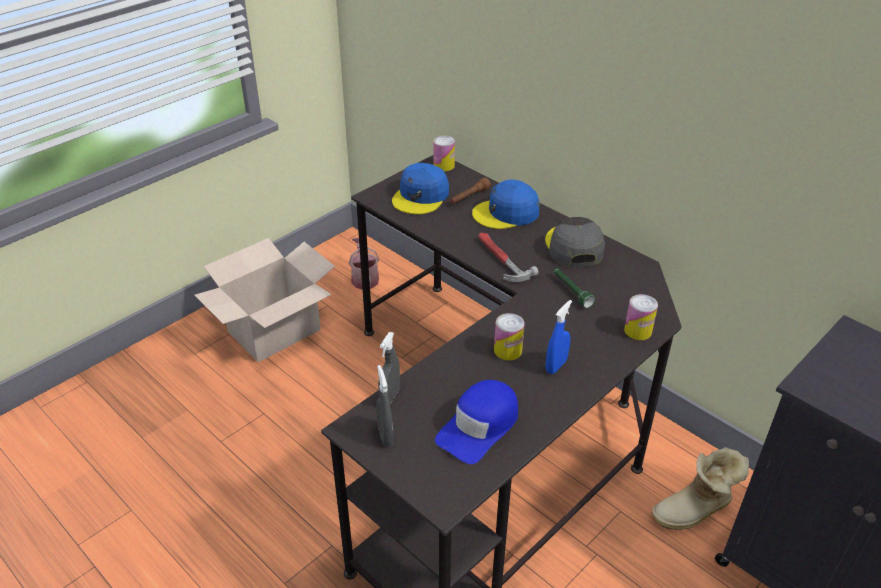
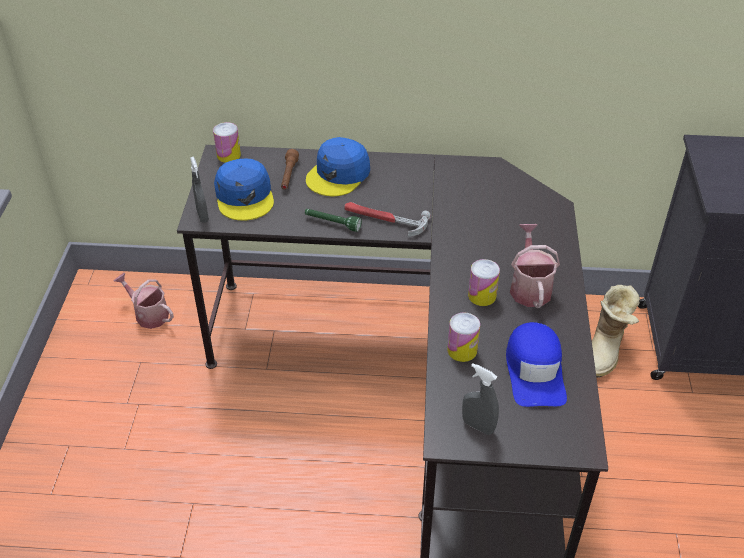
camera: 40 degrees left, 5 degrees up
(274, 330) = (113, 419): cardboard box -> none
(390, 396) = (442, 392): grey spray bottle -> grey spray bottle (202, 215)
(556, 366) = (529, 287): blue spray bottle -> watering can
(571, 291) = (469, 217): green flashlight -> green flashlight (332, 223)
(573, 247) = (427, 178): grey cap -> none
(638, 331) = (550, 223): can -> can (462, 350)

